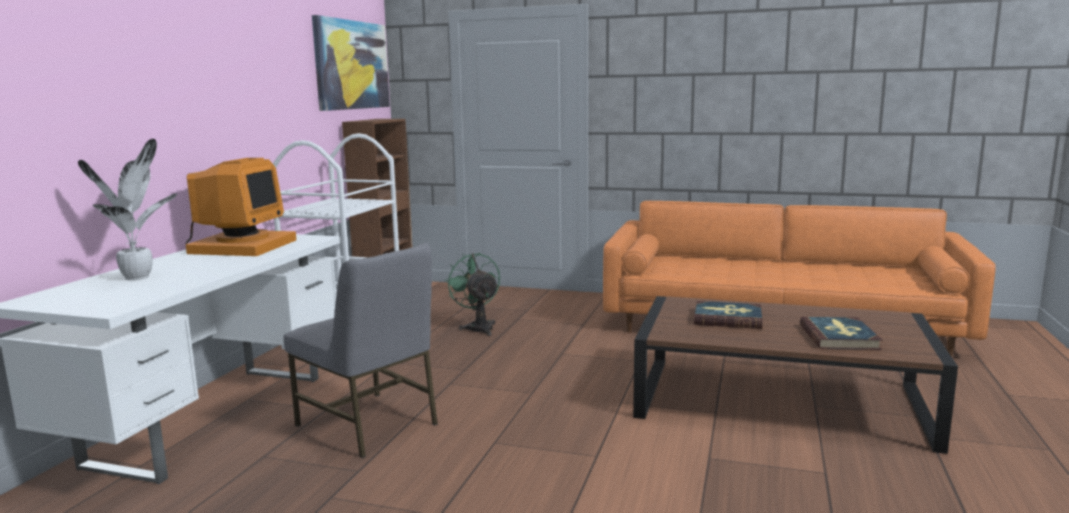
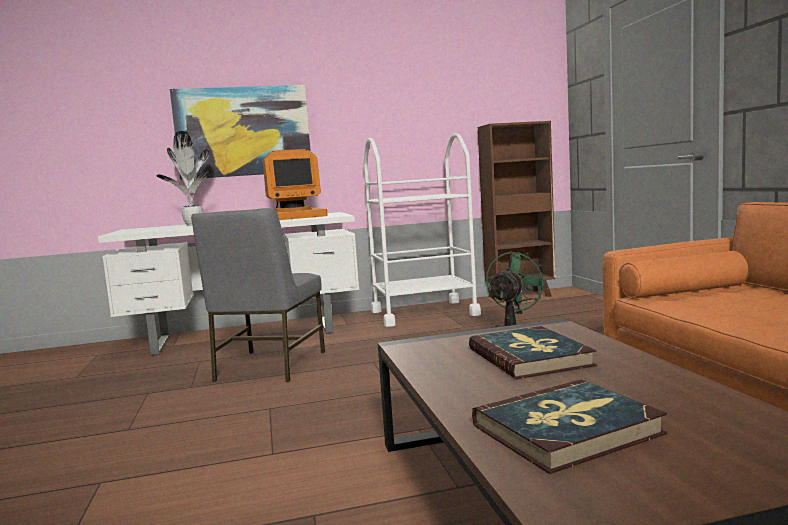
camera: 60 degrees right, 5 degrees down
(351, 65) = (501, 74): picture -> picture (243, 132)

